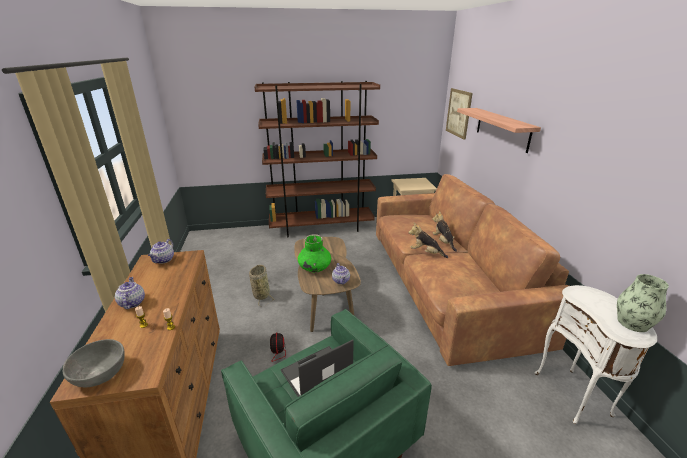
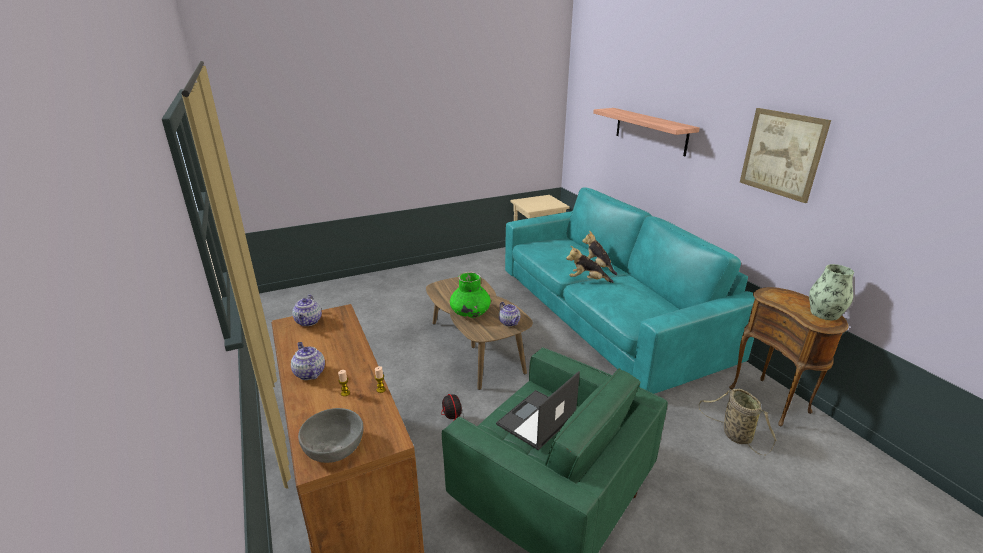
camera: 15 degrees left, 0 degrees up
(261, 294) = (395, 358): basket -> basket (734, 434)
(322, 228) = (432, 270): brown bookcase -> none
(445, 282) = (606, 312): brown sofa -> turquoise sofa
(458, 113) = (588, 114): picture -> picture (782, 154)
(574, 394) = (771, 400): white side table -> brown side table

